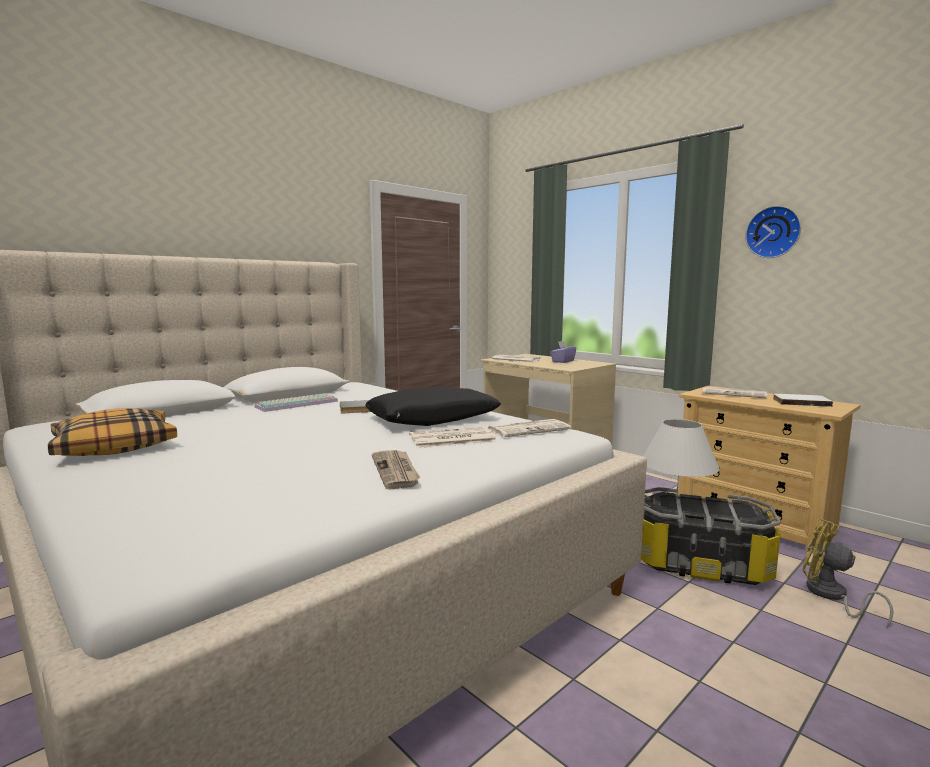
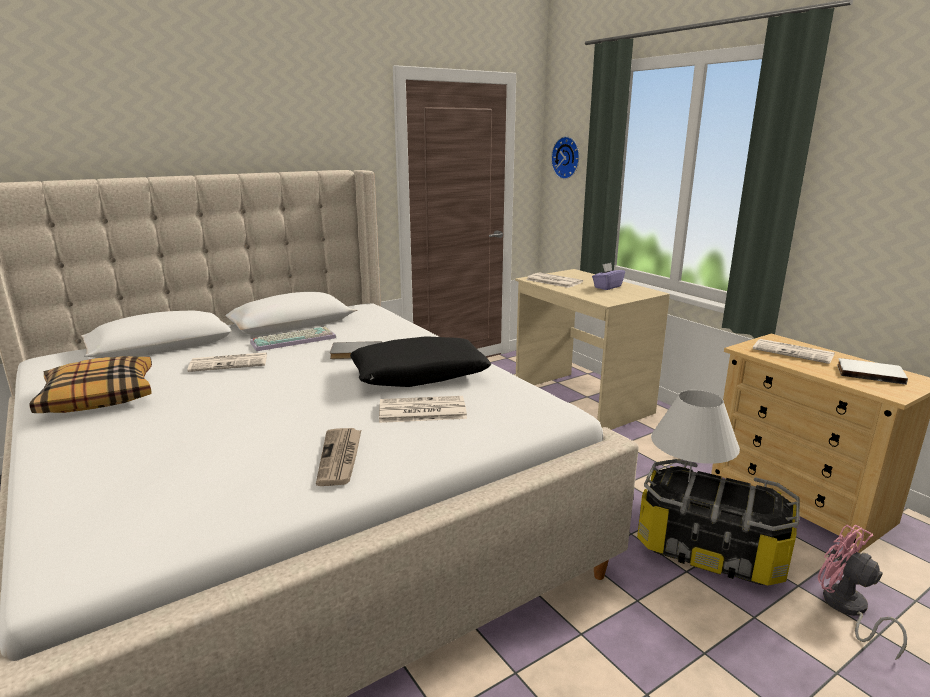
camera: 10 degrees right, 10 degrees up
(529, 429) = (513, 400): newspaper -> newspaper (230, 363)
(773, 232) = (877, 148): wall clock -> wall clock (567, 157)
(830, 596) = (847, 609): yellow fan -> pink fan

